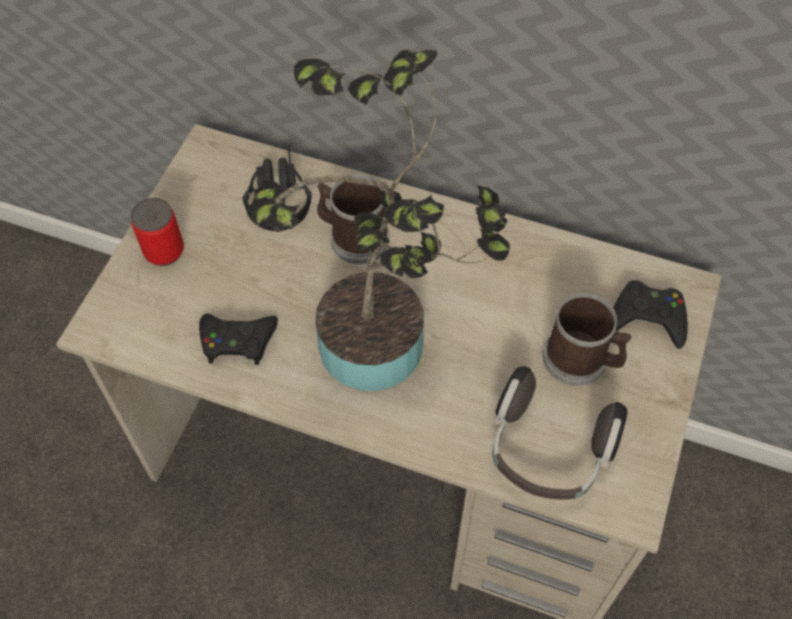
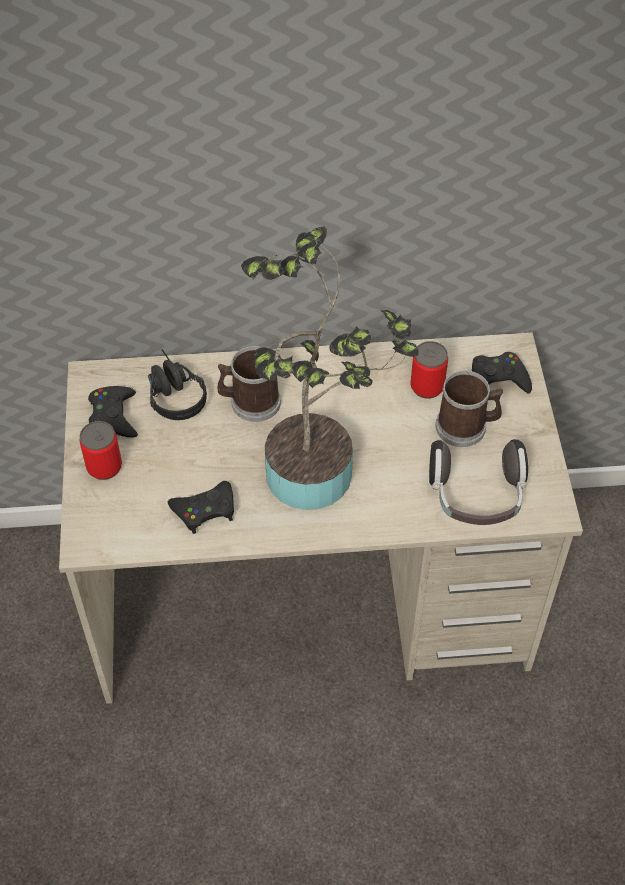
camera: 25 degrees left, 5 degrees down
(205, 199) = (113, 416): none -> black game controller
(560, 294) = (427, 387): none -> can

